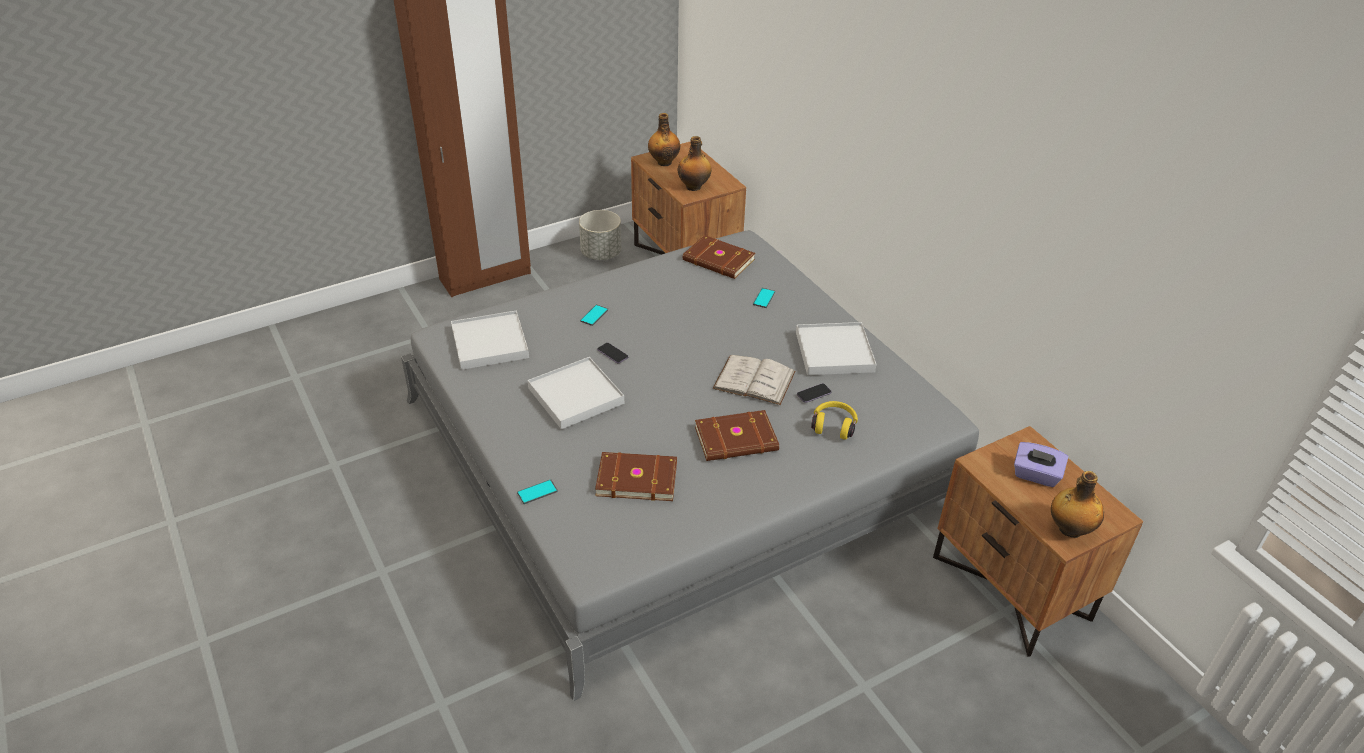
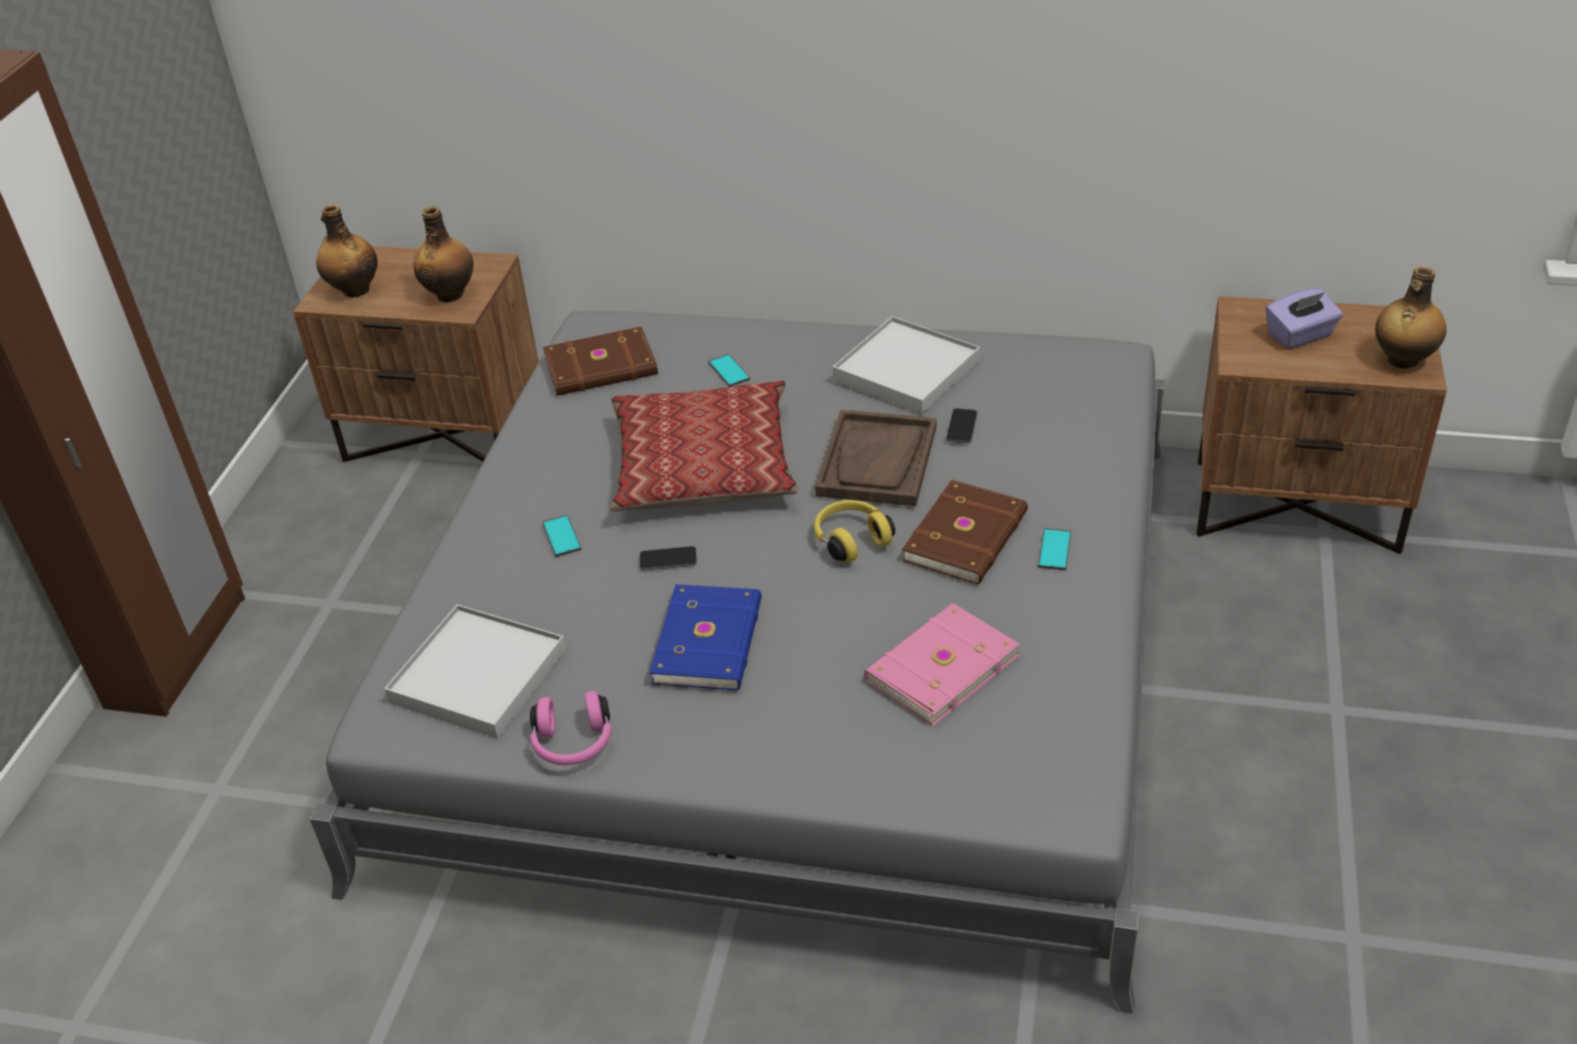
camera: 45 degrees left, 0 degrees up
(478, 392) = (573, 744): none -> pink headphones
(537, 492) = (862, 784): phone -> phone (1054, 550)
(576, 396) = (710, 641): white tray -> blue book
(601, 254) = (311, 503): grey planter -> none
(636, 478) = (939, 667): brown book -> pink book
(688, 328) = (704, 465): none -> pillow
(754, 380) = (877, 461): white book -> brown tray
(834, 425) = (1034, 443): yellow headphones -> yellow headphones (851, 540)

